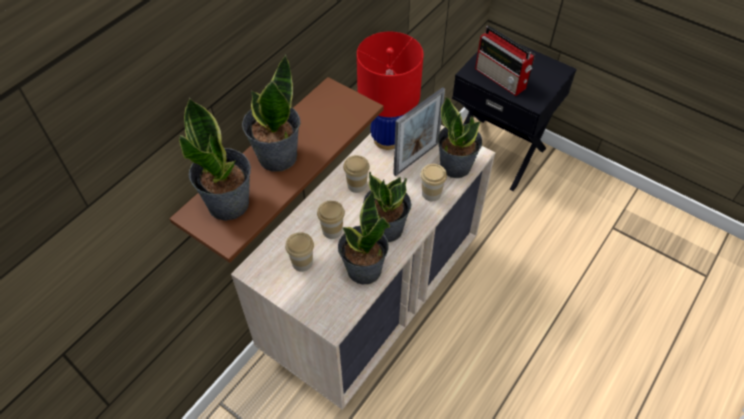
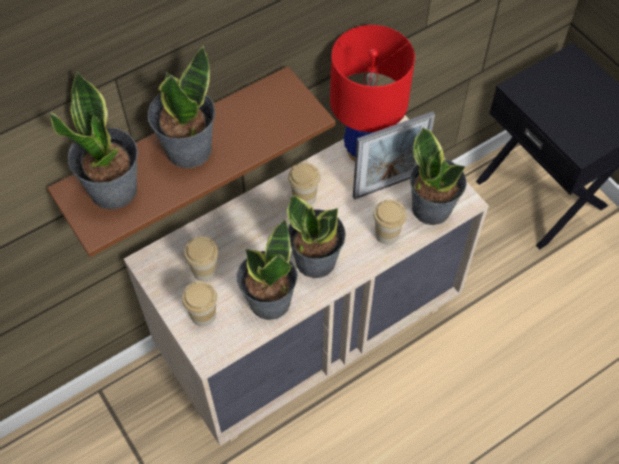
camera: 20 degrees right, 5 degrees up
(332, 230) = (253, 243): cup -> cup (203, 315)
(501, 79) = (553, 107): radio -> none

